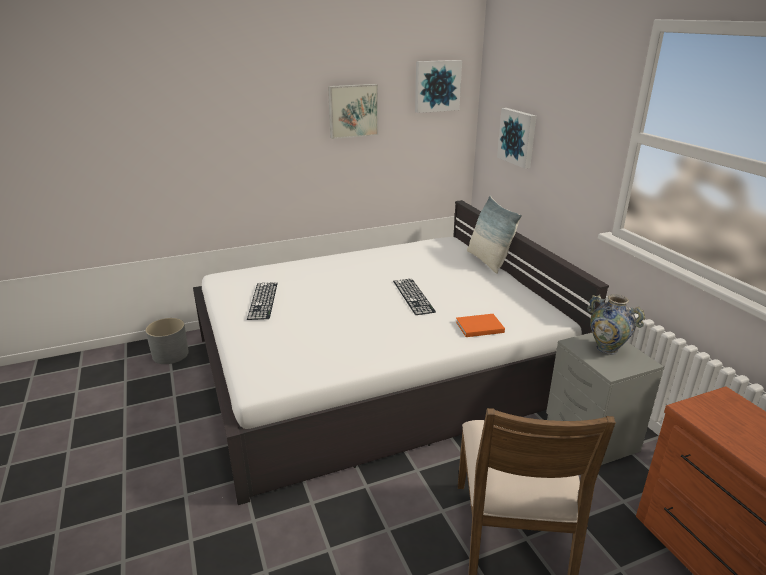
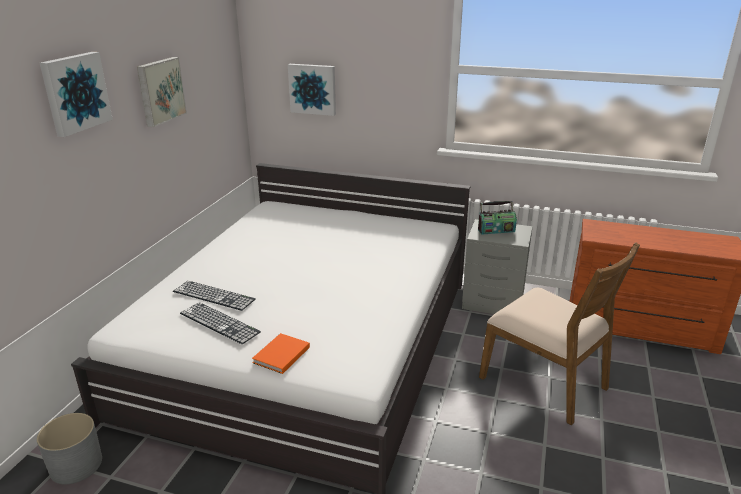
camera: 50 degrees left, 0 degrees up
(413, 296) = (331, 256): keyboard -> keyboard (214, 295)
(437, 86) = (215, 51): picture -> picture (75, 93)
(478, 327) = (412, 254): orange book -> orange book (280, 355)
(488, 261) = (330, 208): pillow -> none
(607, 349) = (496, 230): vase -> radio

